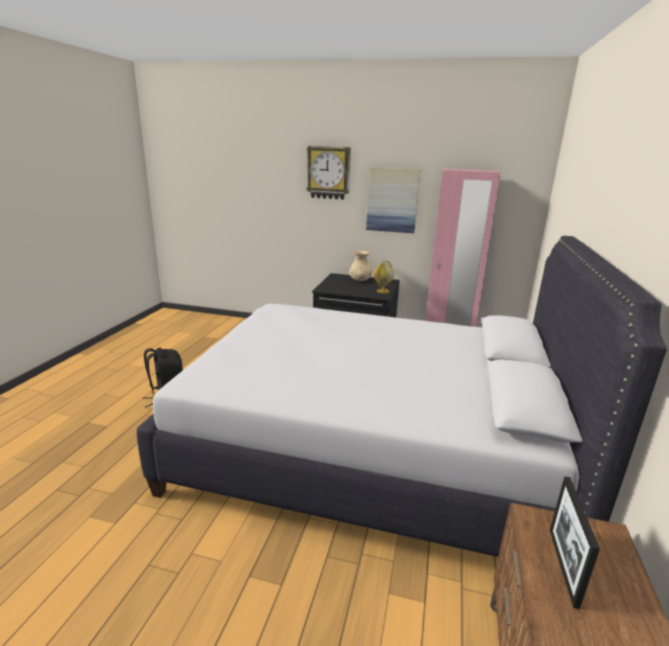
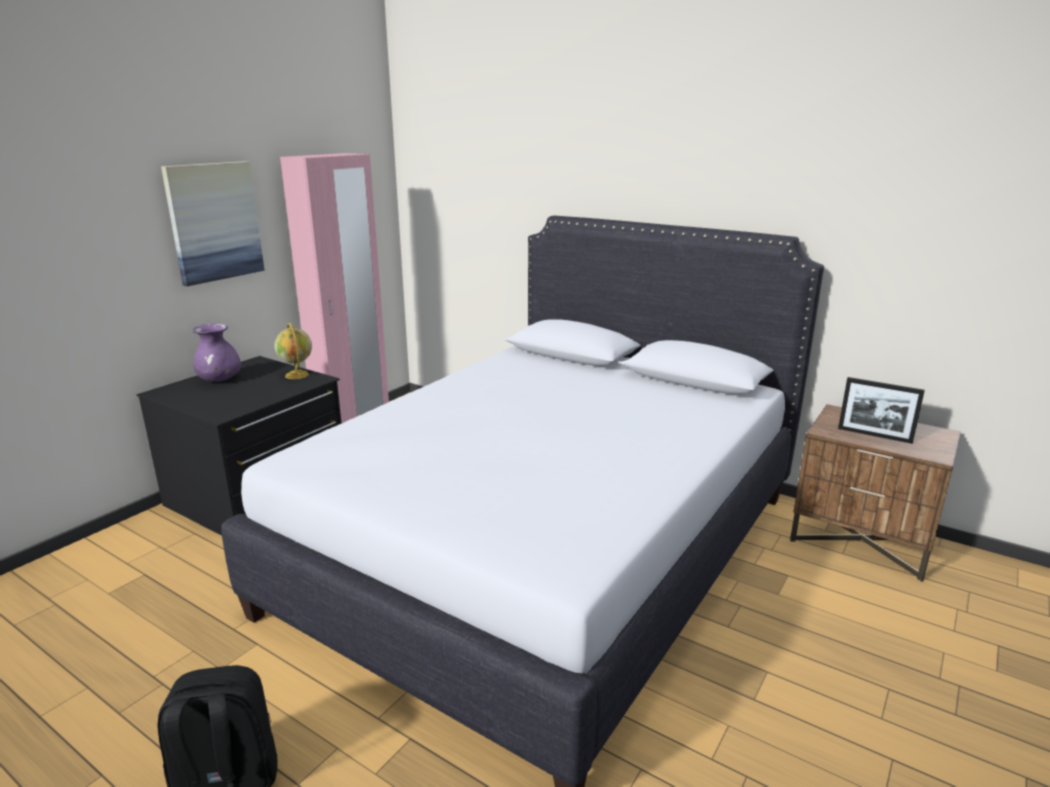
camera: 70 degrees left, 0 degrees up
(328, 173) = (76, 188): wall clock -> none
(360, 280) = (220, 380): beige vase -> purple vase

